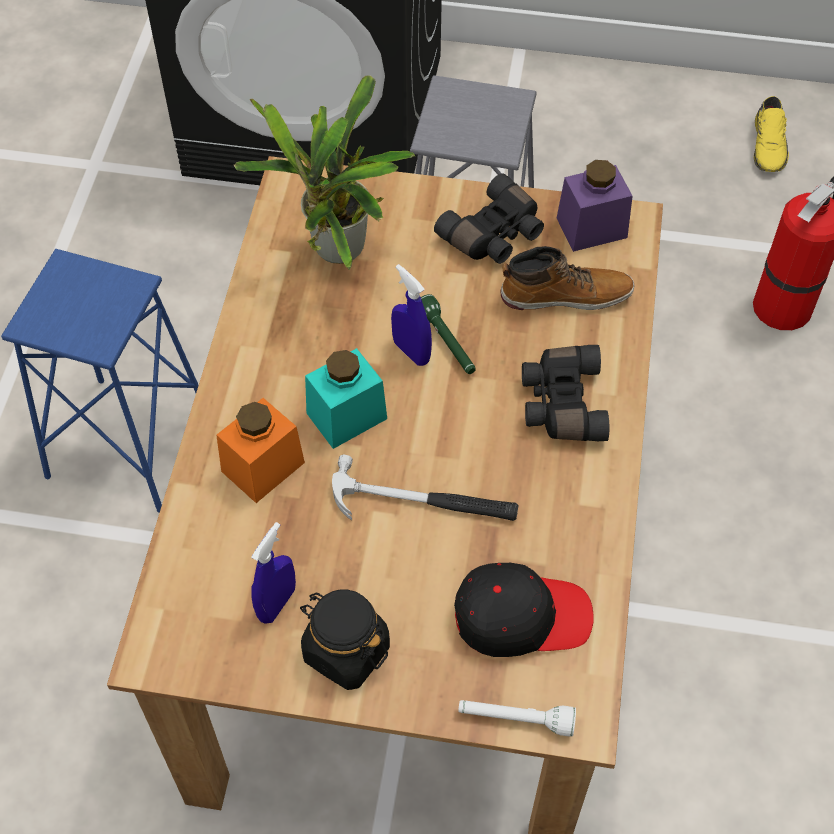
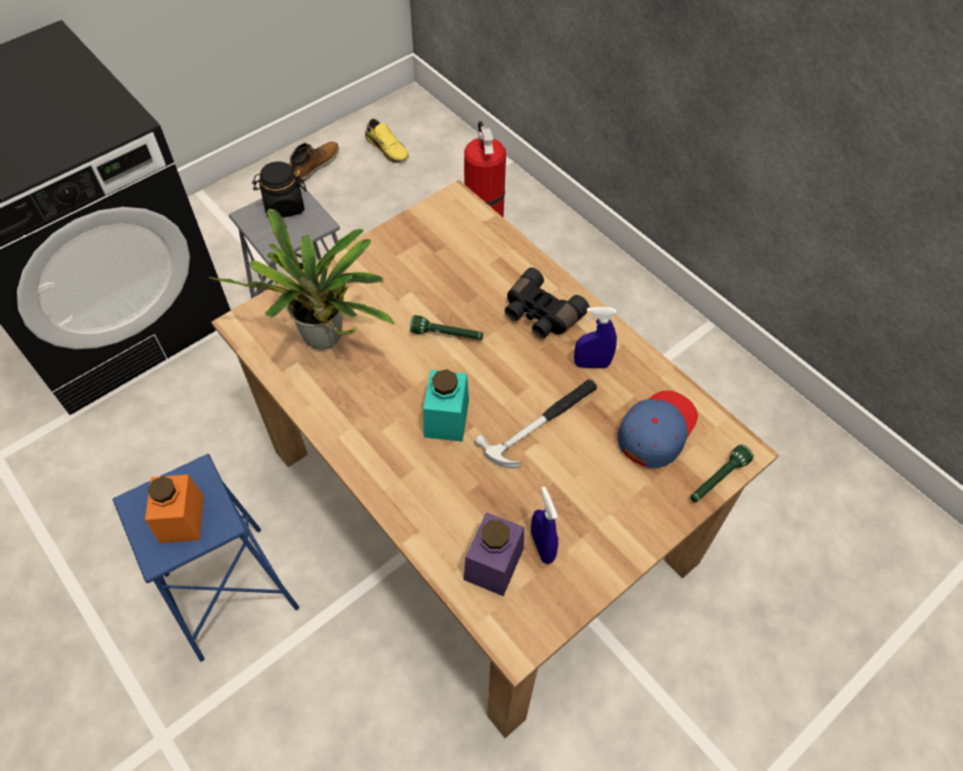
camera: 50 degrees left, 0 degrees up
(263, 467) = (439, 486): orange jar -> orange jar (182, 519)
(345, 651) = (606, 533): black jar -> black jar (284, 206)
(411, 352) = (435, 355): blue spray bottle -> blue spray bottle (591, 364)
(494, 235) = (398, 260): black binoculars -> none
(515, 719) = (717, 480): white flashlight -> green flashlight
(521, 616) = (656, 430): black cap -> blue cap
(565, 295) = (472, 261): boot -> boot (315, 165)
(591, 228) = (441, 218): purple jar -> purple jar (493, 564)

